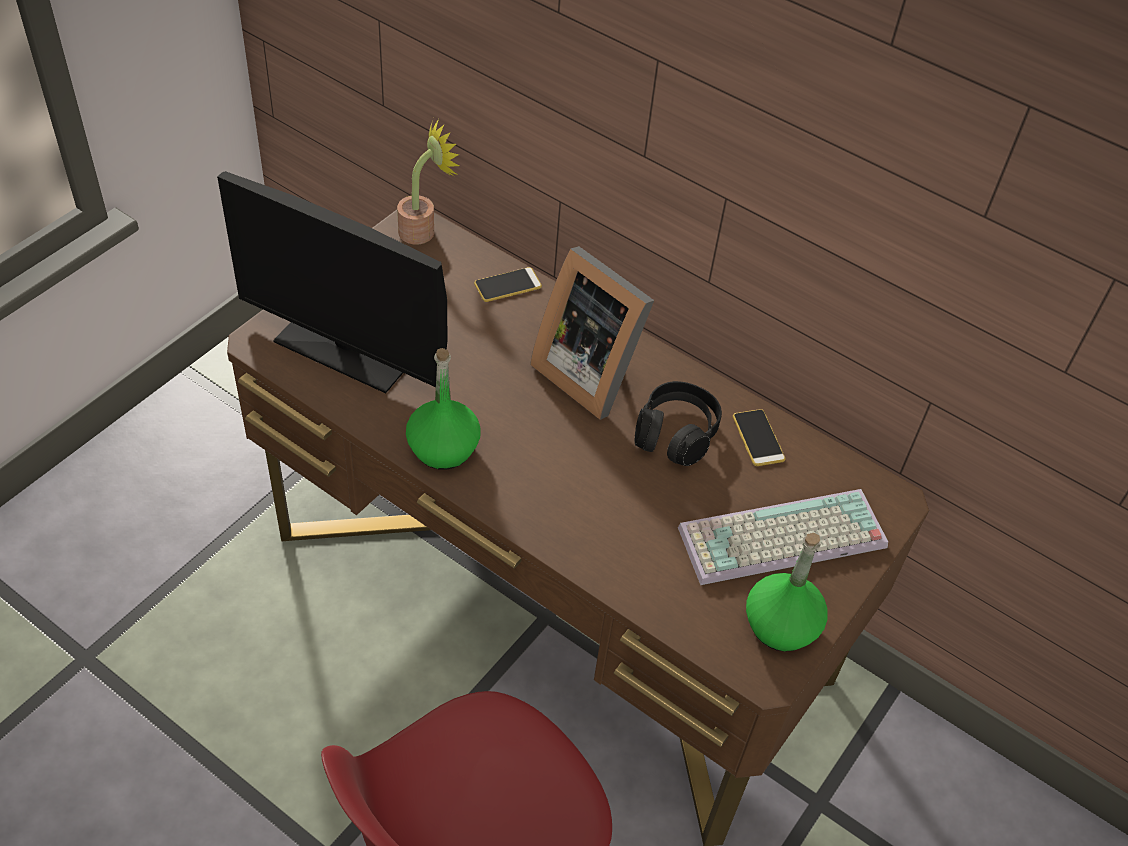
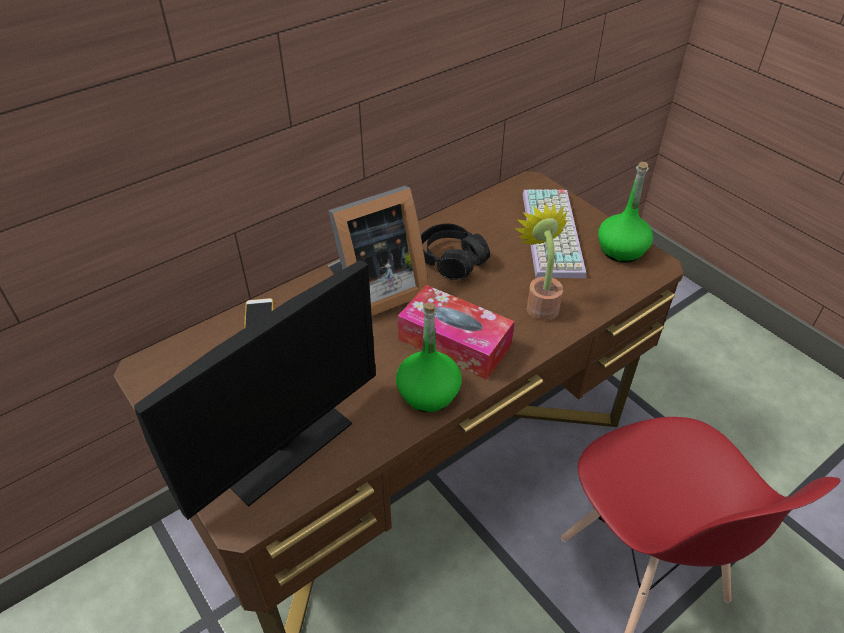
camera: 70 degrees left, 5 degrees down
(423, 229) = (157, 363): potted plant -> potted plant (540, 304)
(529, 459) = (454, 342): none -> tissue box
(758, 438) = (466, 223): phone -> none

